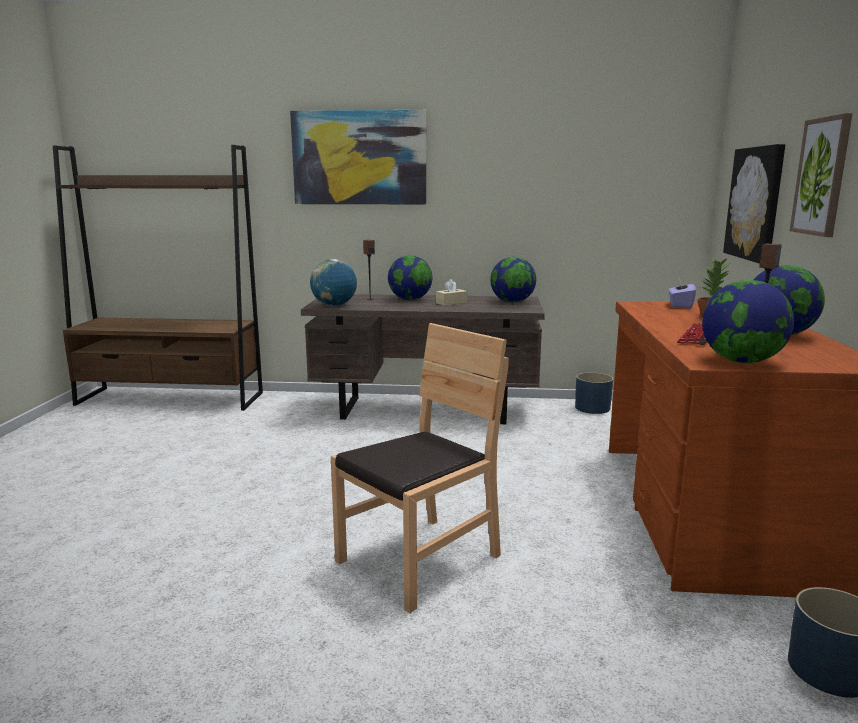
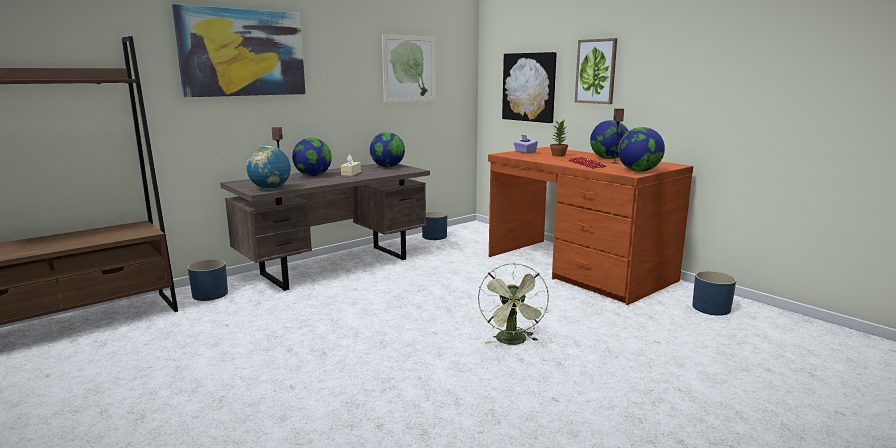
camera: 45 degrees left, 0 degrees up
(287, 404) = (210, 294): none -> blue planter
(420, 560) = (513, 342): brown chair -> green fan
(584, 175) = (409, 69): none -> picture

